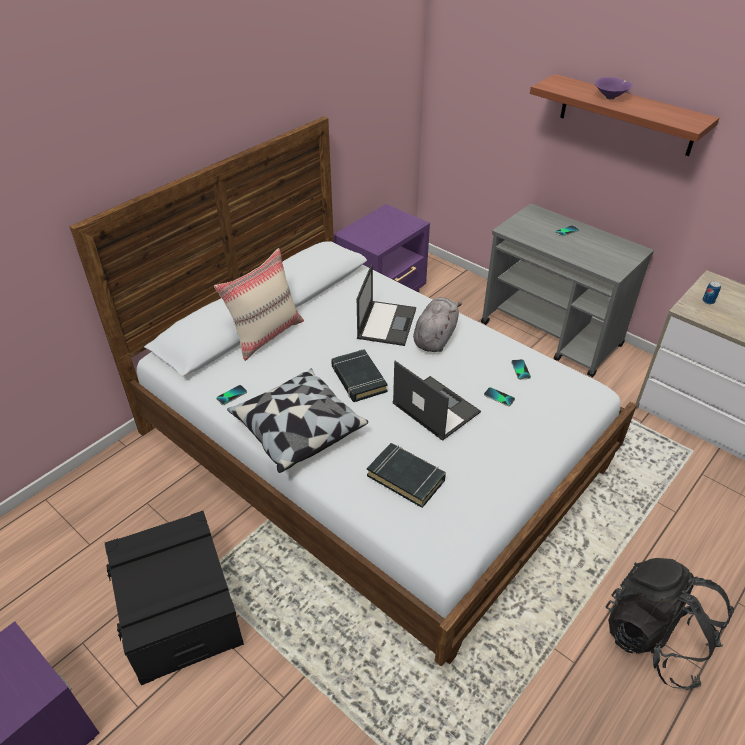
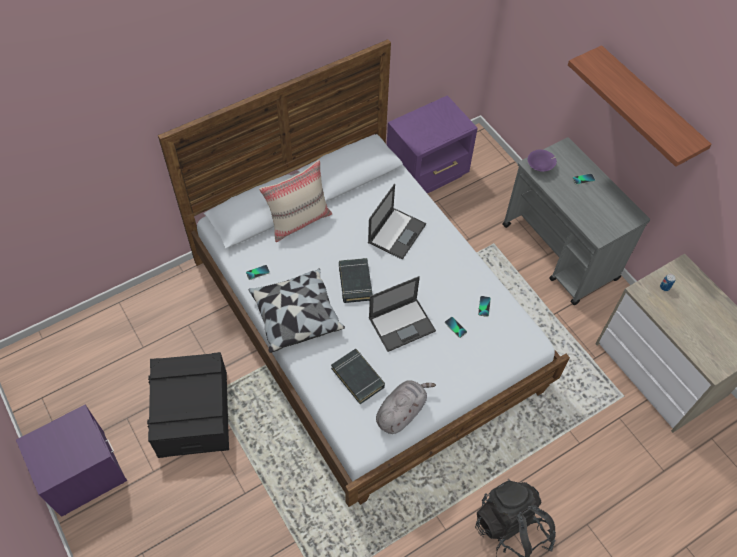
camera: 15 degrees right, 15 degrees up
(435, 337) = (430, 257): grey plush toy -> grey plush toy (401, 411)
(435, 407) = (402, 324): laptop -> laptop turned 90 degrees clockwise
(611, 97) = (631, 93): purple bowl -> purple bowl (540, 167)

